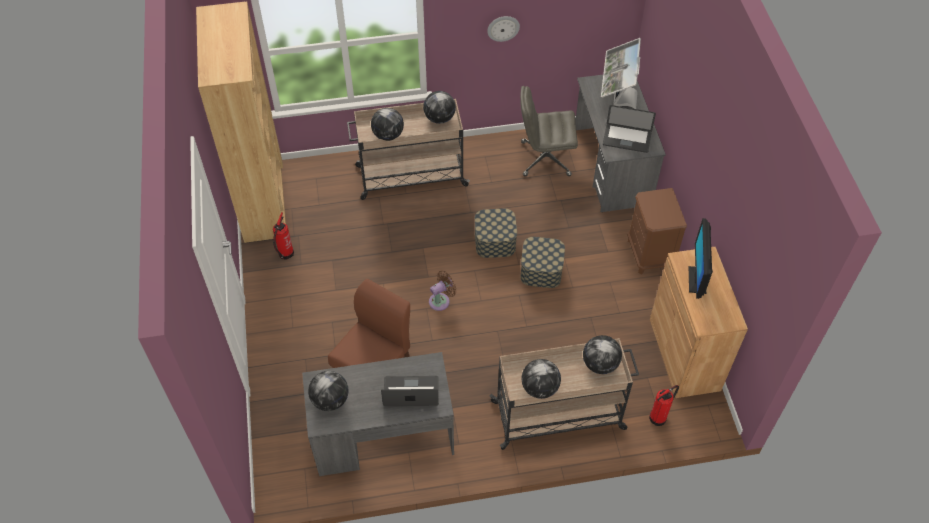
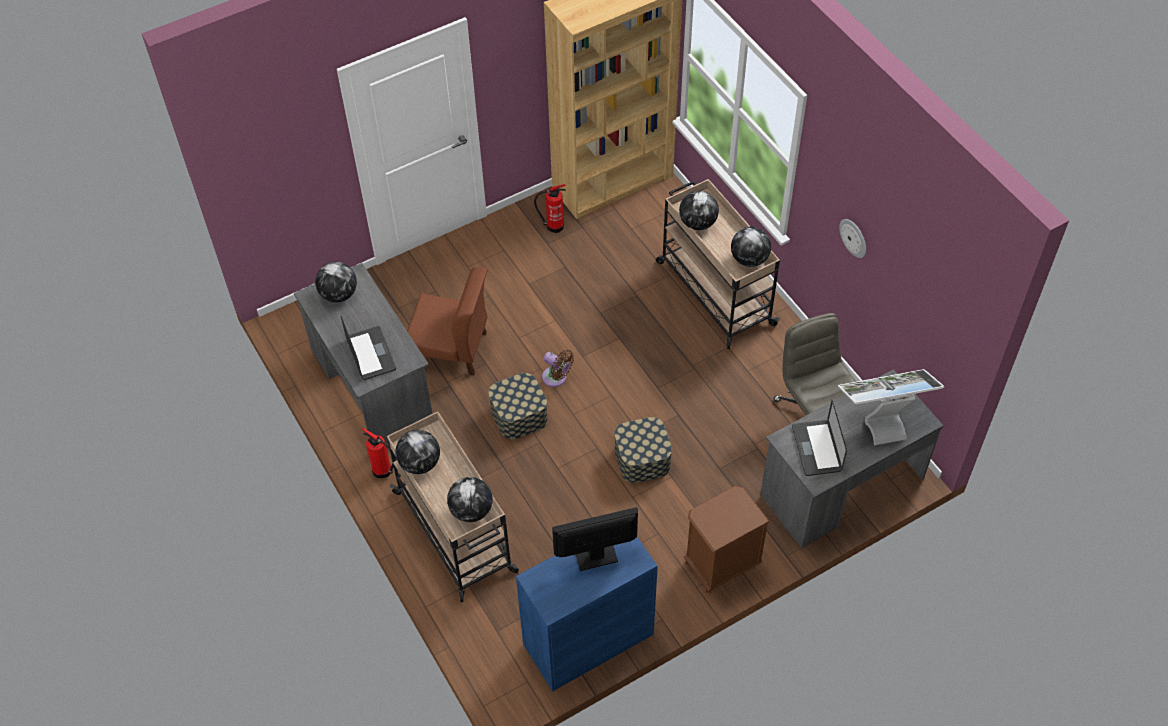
camera: 70 degrees right, 0 degrees up
(495, 241) = (662, 401): storage box -> storage box (519, 415)
(659, 417) = (490, 633): fire extinguisher -> fire extinguisher (383, 471)
(684, 354) = (588, 639): brown cabinet -> blue cabinet

